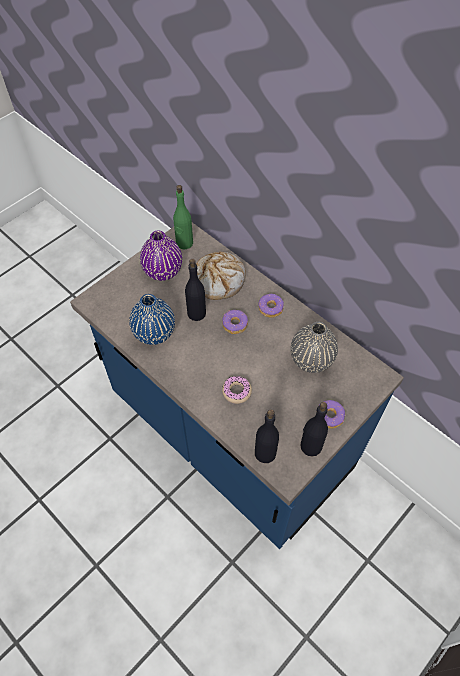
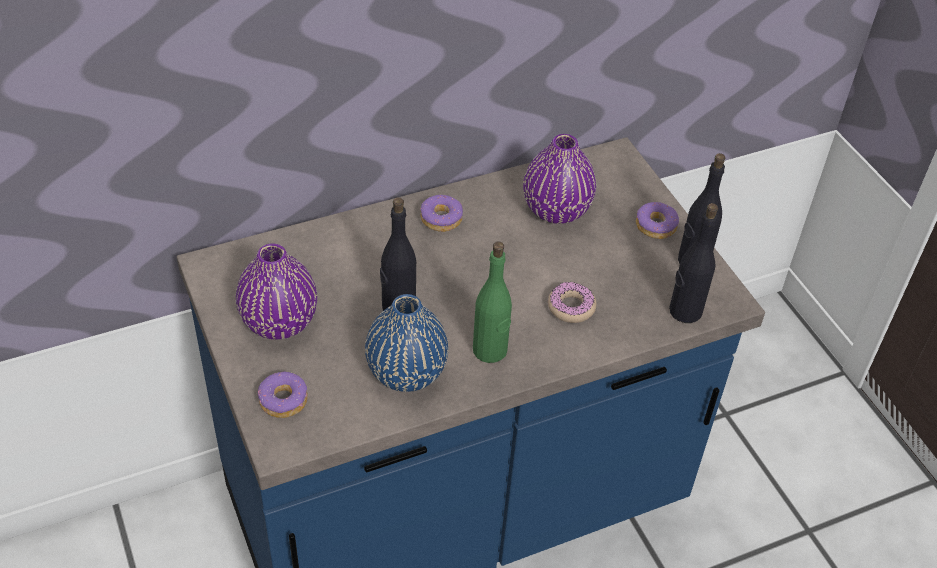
camera: 70 degrees left, 10 degrees down
(184, 243) = (236, 275): green bottle -> green bottle (490, 350)
(219, 280) = (347, 258): bread -> none
(234, 325) = (448, 269): donut -> donut (283, 401)
(311, 360) = (556, 210): grey vase -> purple vase

